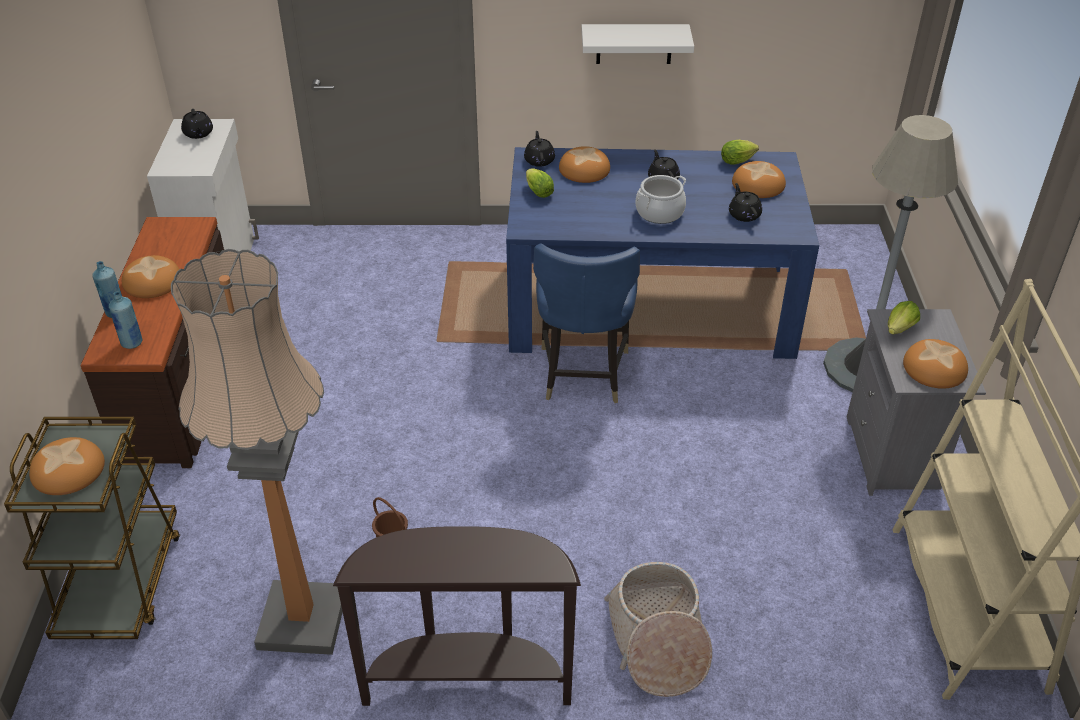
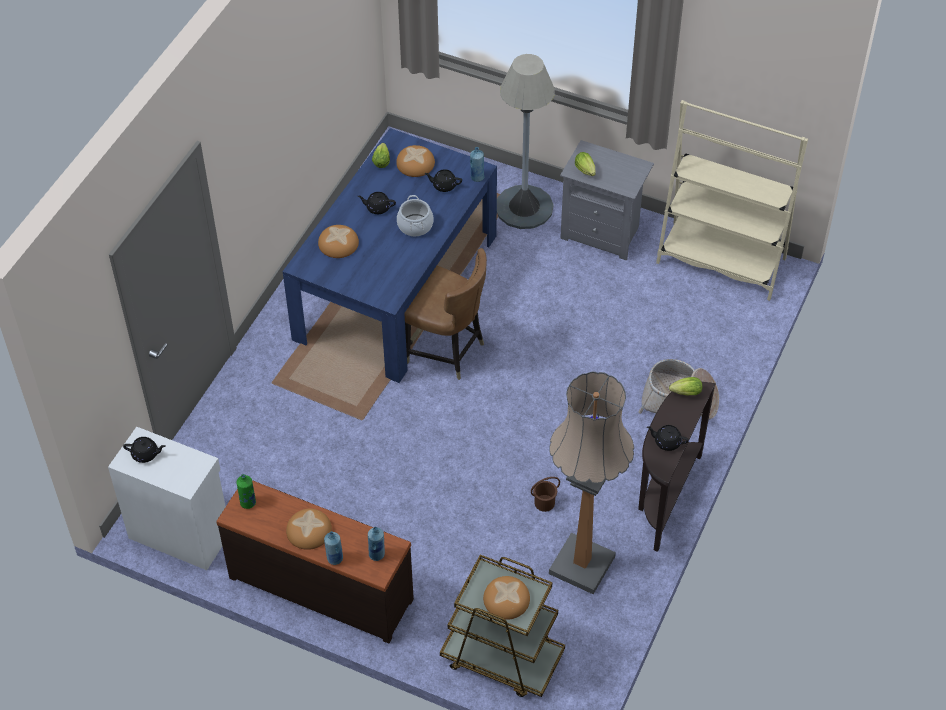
camera: 65 degrees left, 10 degrees up
(179, 229) = (248, 502): none -> green bottle
(537, 191) = (349, 278): lettuce -> lettuce (684, 393)
(539, 160) = (310, 263): black teapot -> black teapot (666, 442)
(582, 374) = (445, 351): blue chair -> brown chair
(634, 43) = (279, 147): white shelf -> none
(783, 235) = (477, 177): none -> blue bottle
(934, 369) = (625, 173): bread -> none

